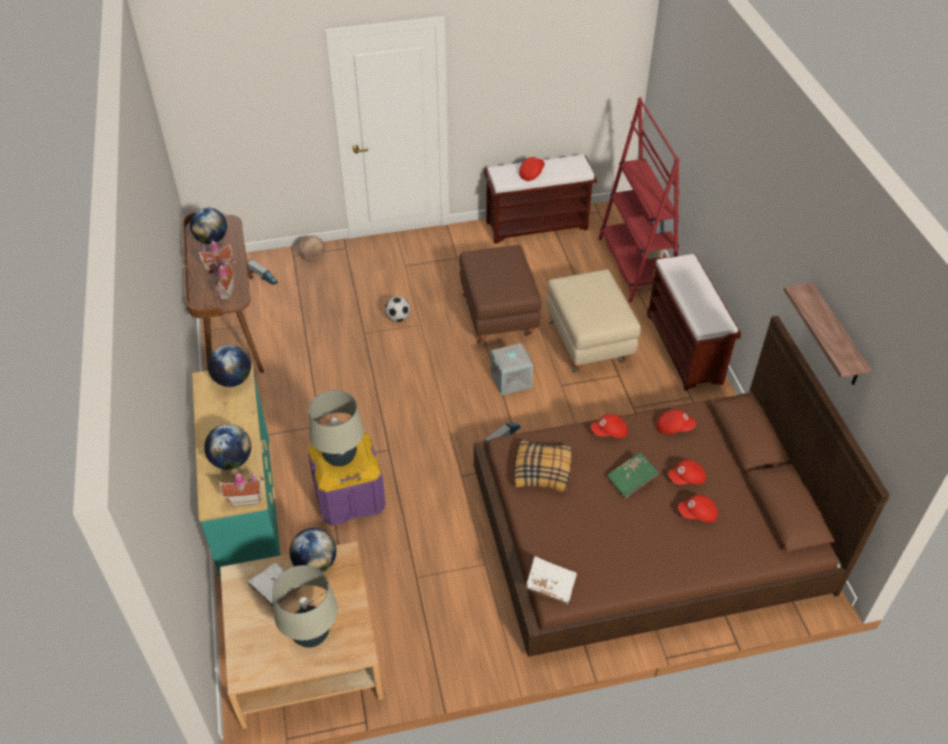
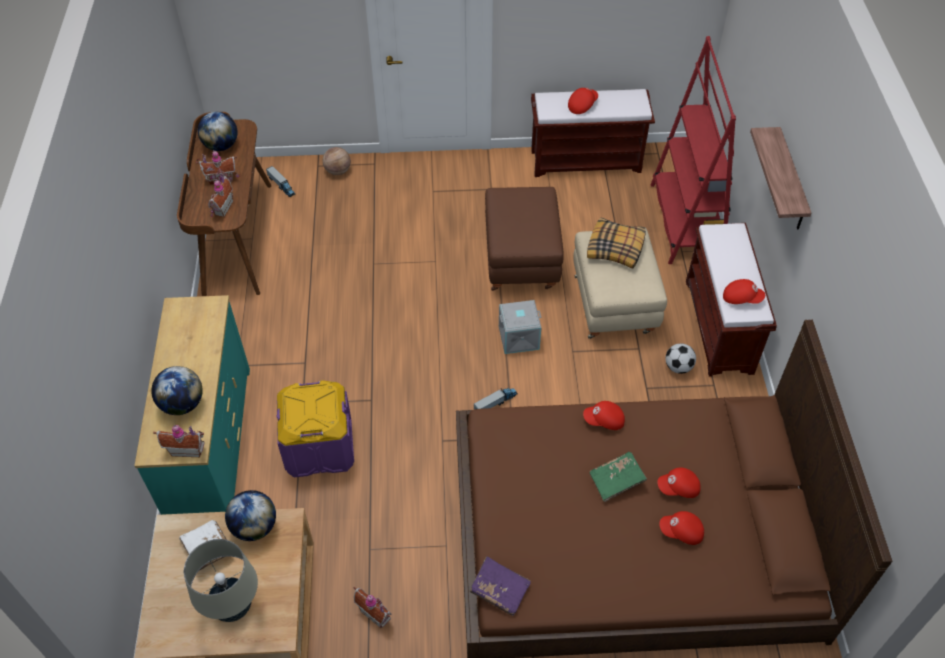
camera: 10 degrees right, 5 degrees up
(233, 380) = (204, 311): globe -> none
(340, 458) = (306, 410): beige table lamp -> none
(398, 318) = (413, 250): football -> football (678, 367)
(434, 631) = (376, 613): none -> toy house
(543, 471) = (521, 456): pillow -> pillow (616, 248)
(550, 585) = (499, 589): white book -> purple book
(674, 427) = (678, 425): red cap -> red cap (741, 298)
(836, 337) = (865, 363): shelf -> shelf (791, 181)

